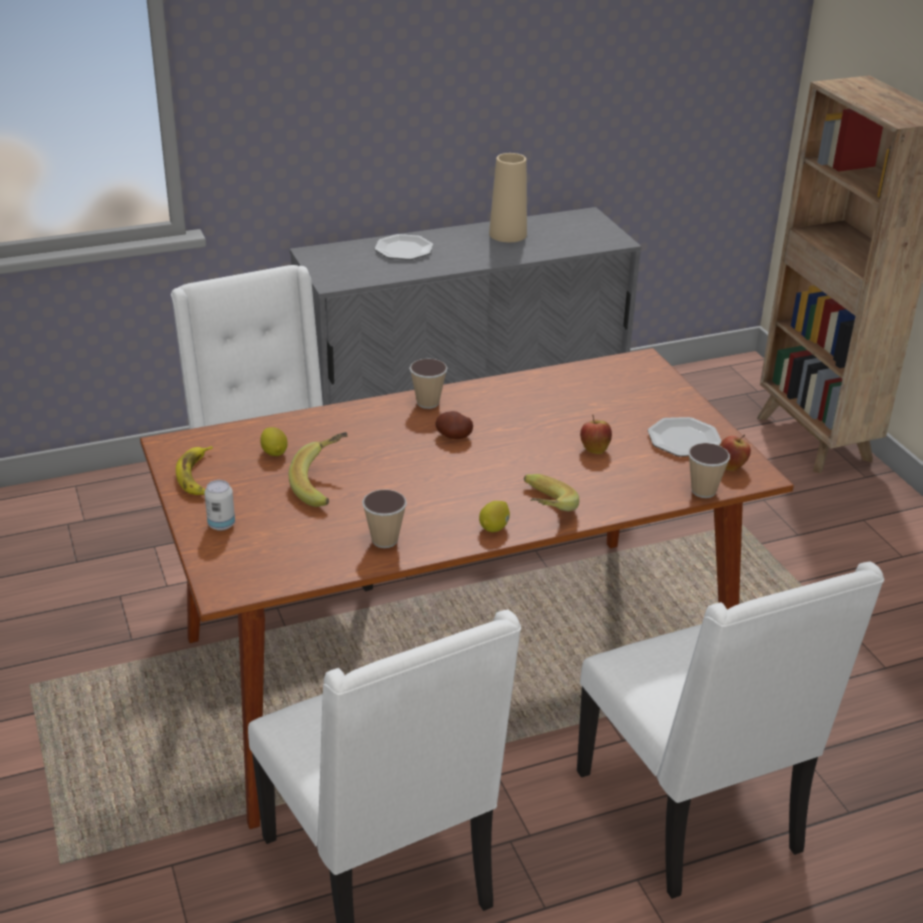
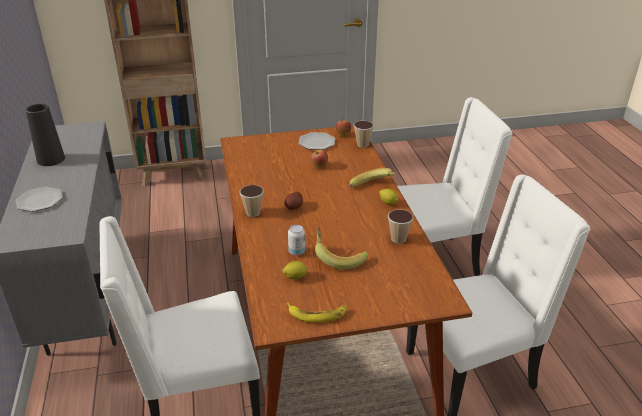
camera: 80 degrees left, 0 degrees up
(221, 525) = (378, 302): can -> can (296, 251)
(507, 234) = (51, 159): beige vase -> black vase

